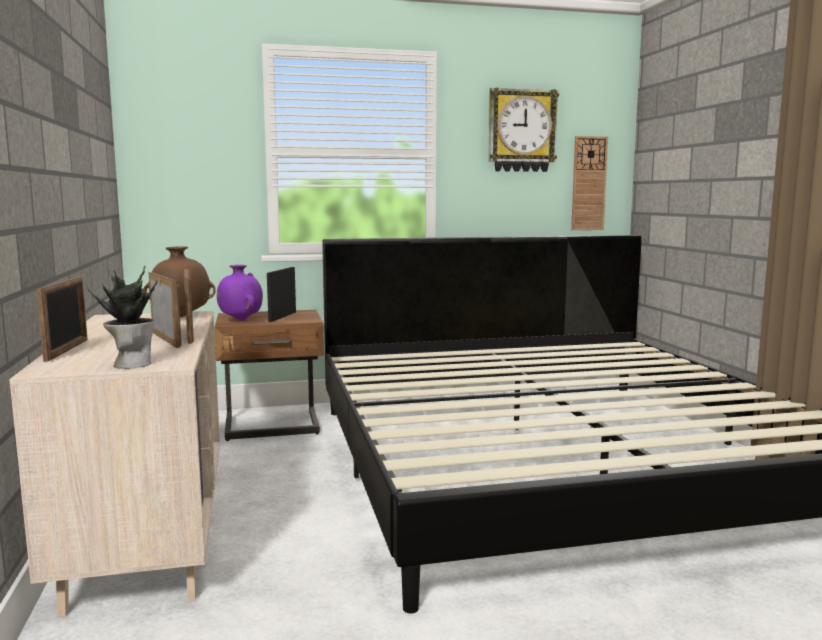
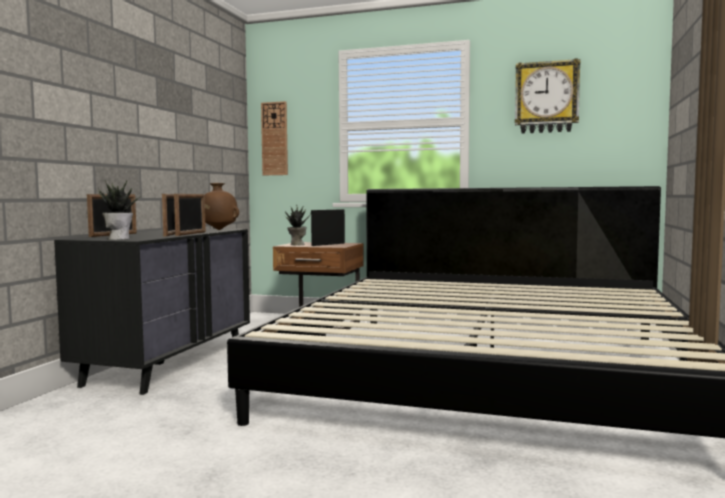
camera: 30 degrees right, 5 degrees down
(148, 534) = (168, 364): beige dresser -> black dresser
(240, 320) = (297, 244): purple vase -> potted plant
(588, 183) = (616, 140): wall clock -> wall clock (274, 139)

